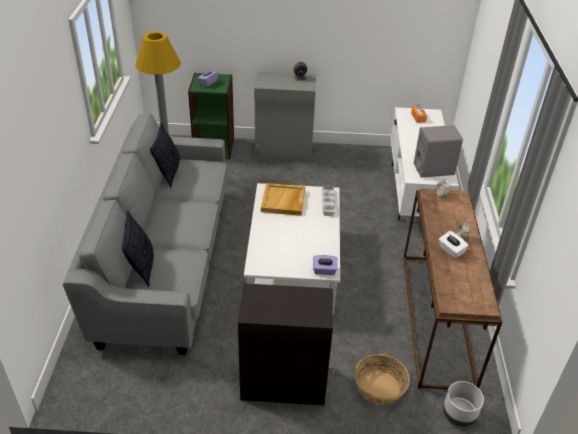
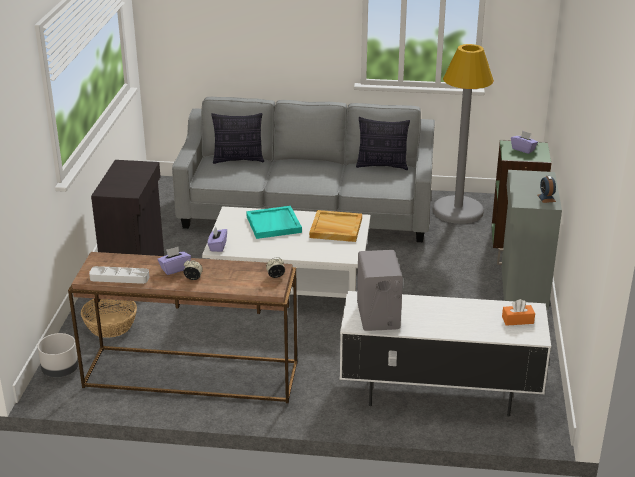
camera: 95 degrees right, 10 degrees down
(279, 237) = (274, 224): none -> turquoise tray
(328, 202) = (332, 255): grey tray -> grey tray (119, 278)
(451, 250) = (175, 269): white tissue box -> purple tissue box

